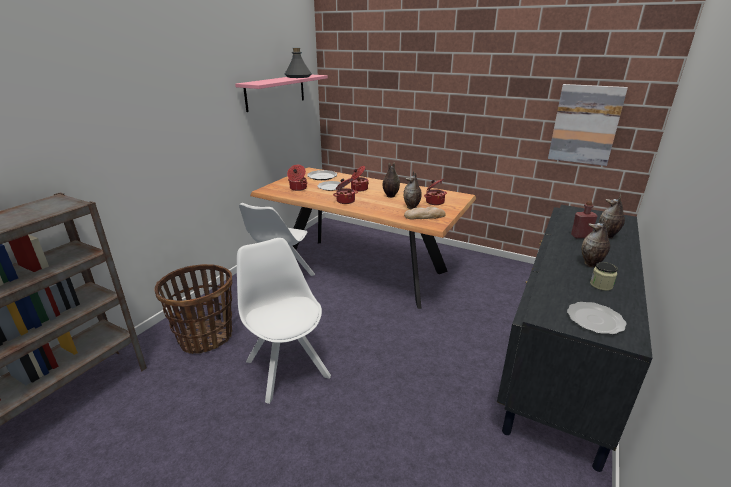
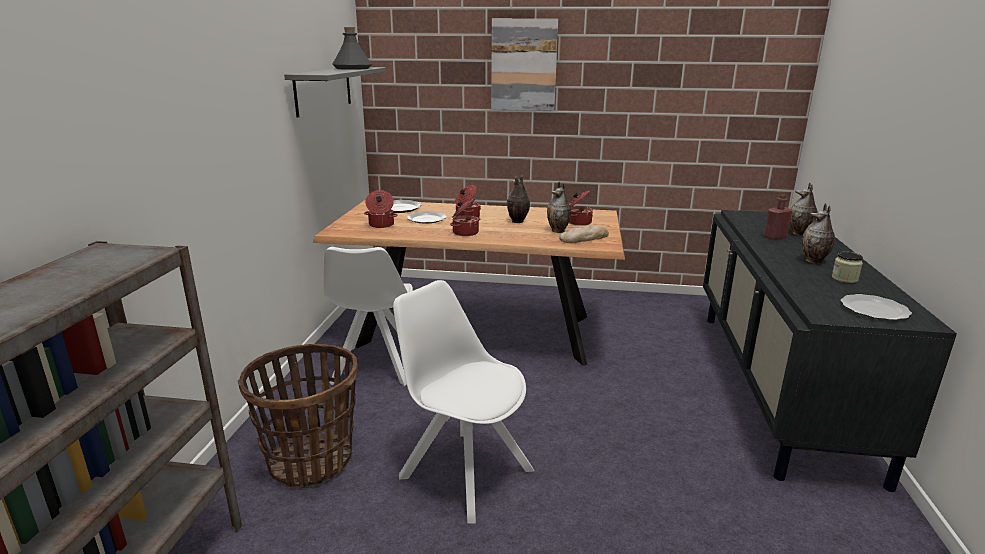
camera: 20 degrees left, 5 degrees down
(275, 92) = (323, 90): pink shelf -> grey shelf
(585, 124) = (725, 116): picture -> picture (524, 65)

